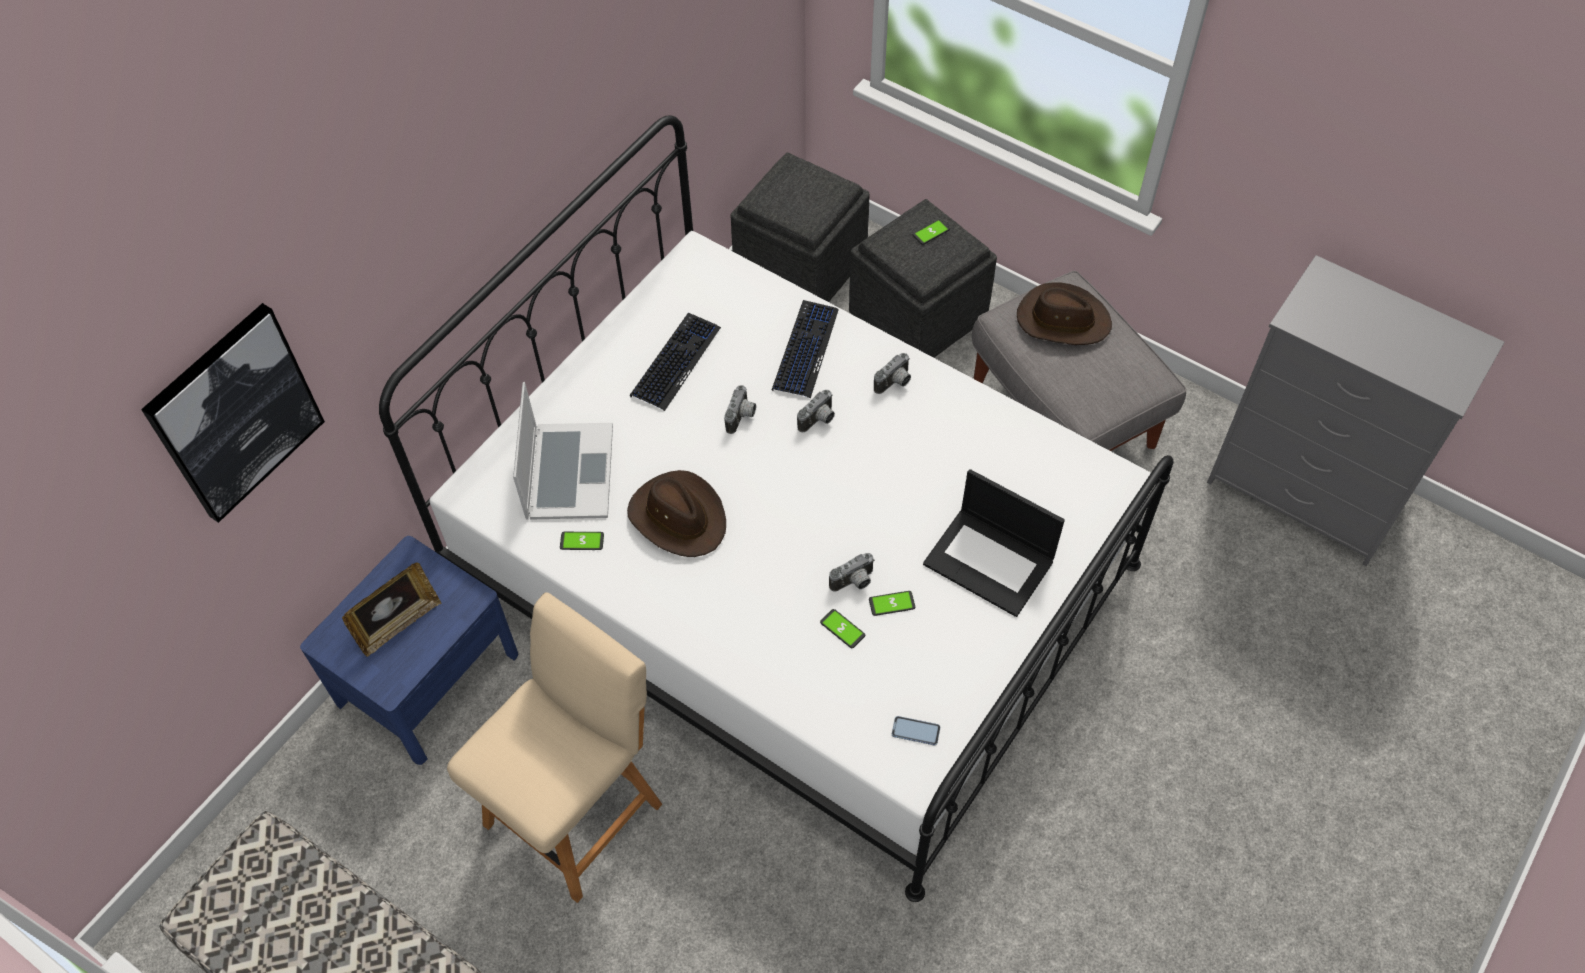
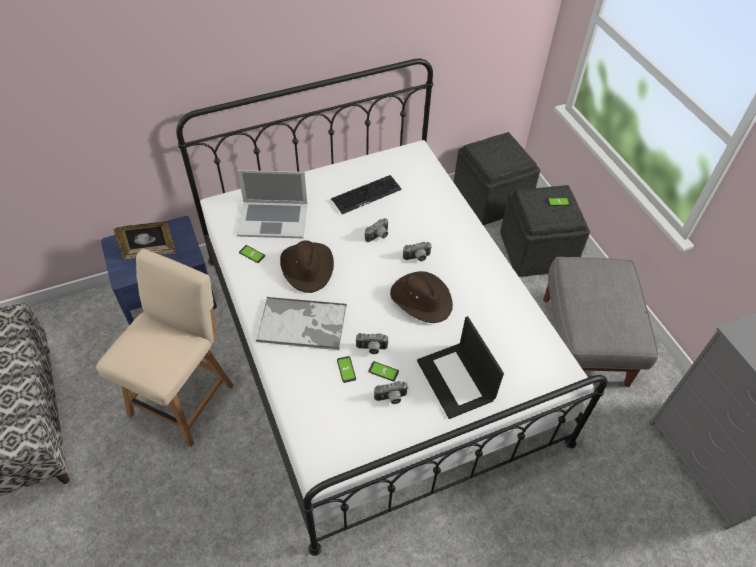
camera: 30 degrees right, 5 degrees down
(235, 413) = (78, 78): picture -> none
(568, 471) = (273, 219): laptop -> laptop turned 60 degrees clockwise
(577, 809) = (183, 397): beige chair -> beige chair turned 45 degrees counterclockwise
(736, 600) = (303, 324): none -> tray
(805, 350) = (437, 221): keyboard -> none
(895, 383) = (473, 260): camera -> camera (391, 399)
(915, 731) = (343, 448): phone -> none
(1062, 320) = (604, 280): brown hat -> brown hat (421, 299)

